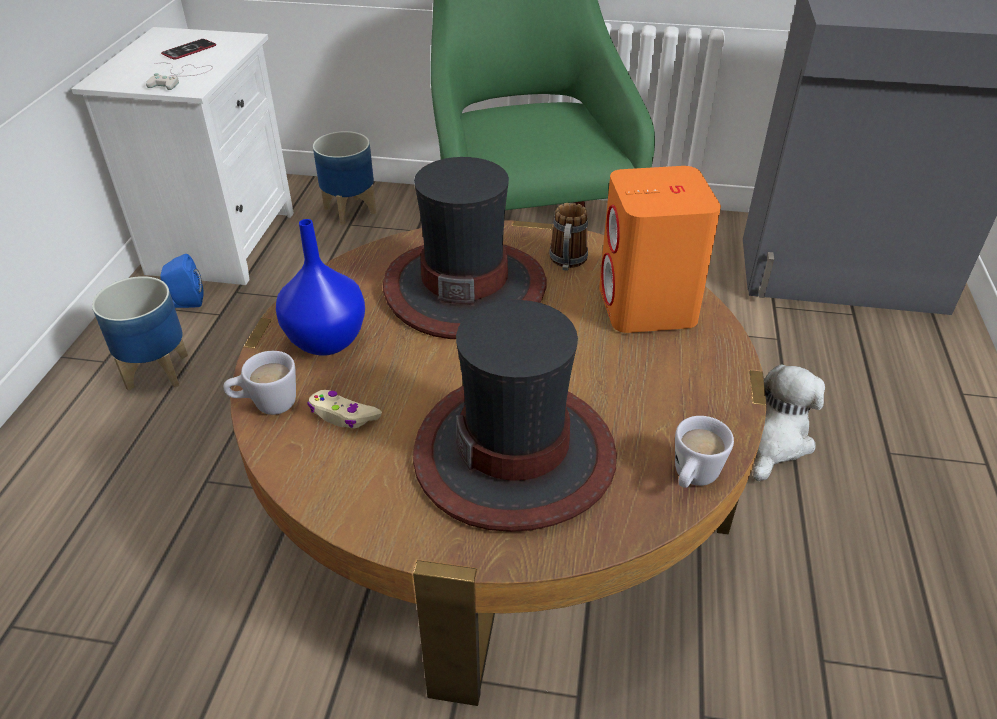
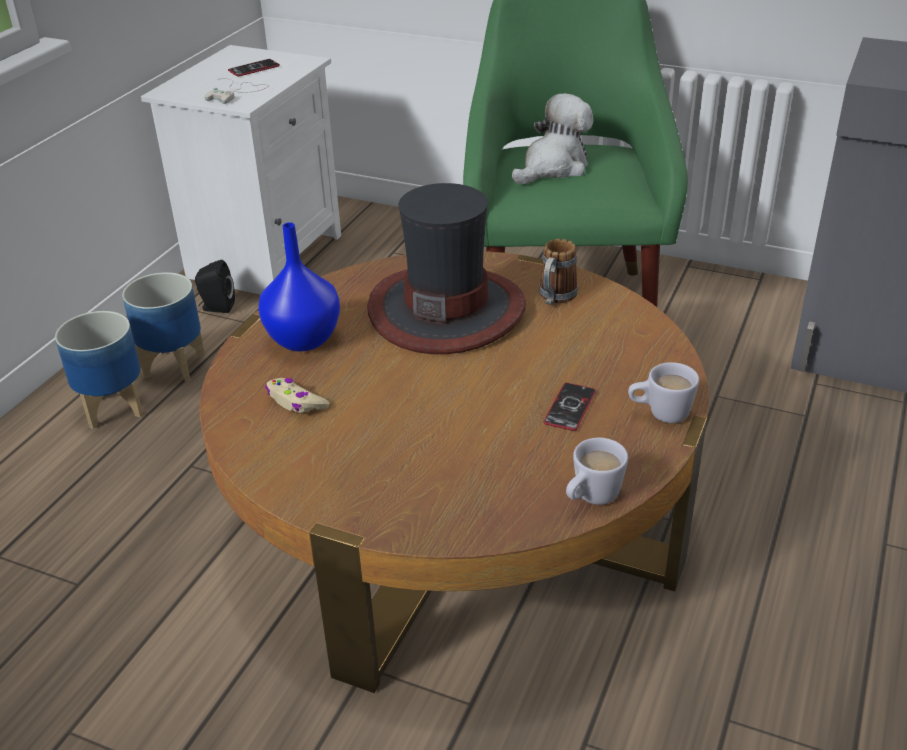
camera: 15 degrees right, 5 degrees down
(186, 302) = (216, 307): blue speaker -> black speaker
(266, 405) = (233, 385): white mug -> white mug (660, 414)
(349, 211) = (396, 239): planter -> planter (112, 408)
(515, 453) = (436, 454): hat -> none
(629, 379) = (570, 407): none -> phone
(647, 306) = (617, 346): orange speaker -> none
(775, 441) = (761, 514): plush toy -> plush toy (553, 167)

